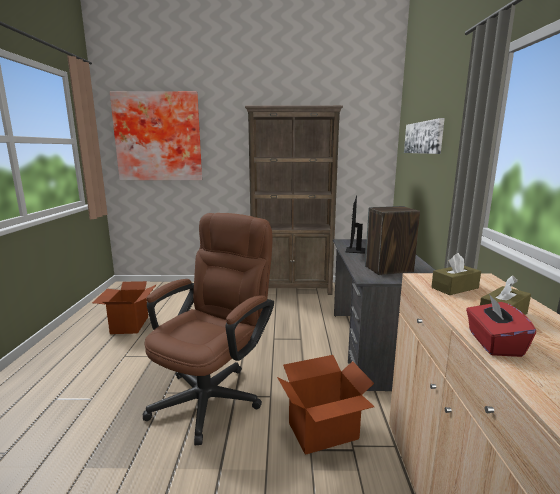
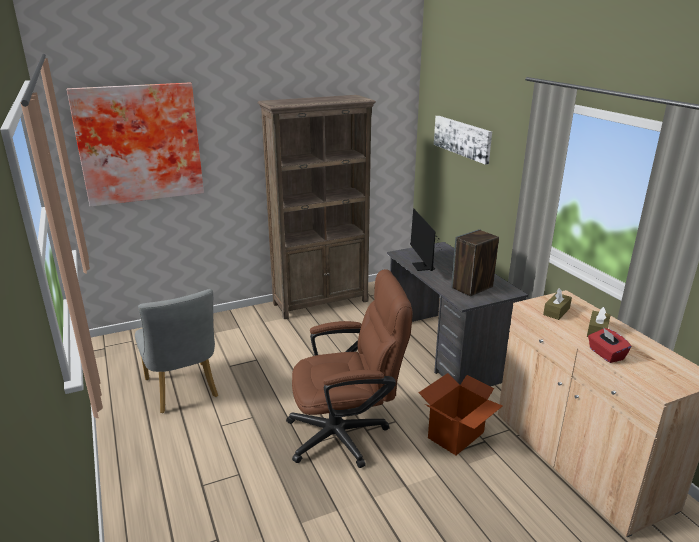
camera: 25 degrees left, 10 degrees up
(129, 325) = (183, 391): cardboard box -> grey chair
(213, 394) = (347, 434): brown office chair -> brown office chair turned 75 degrees clockwise

